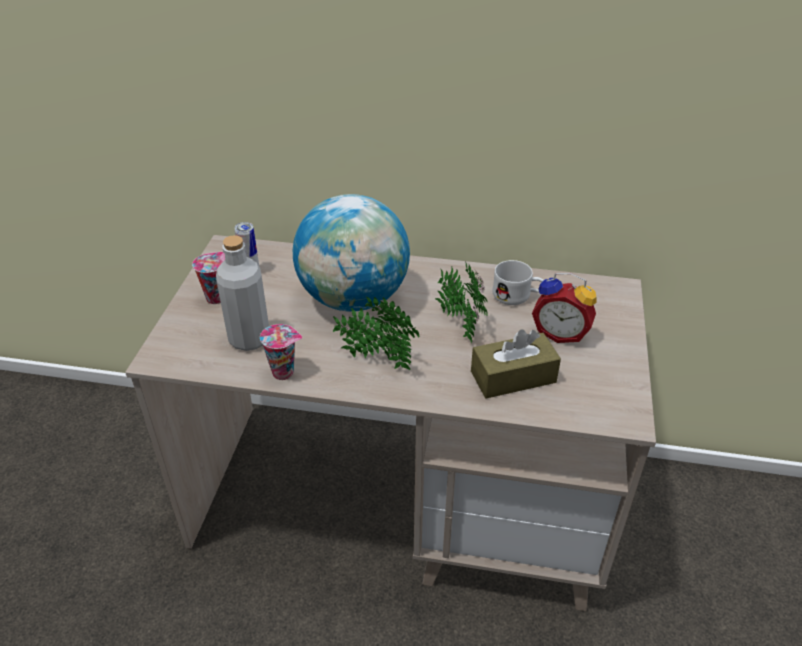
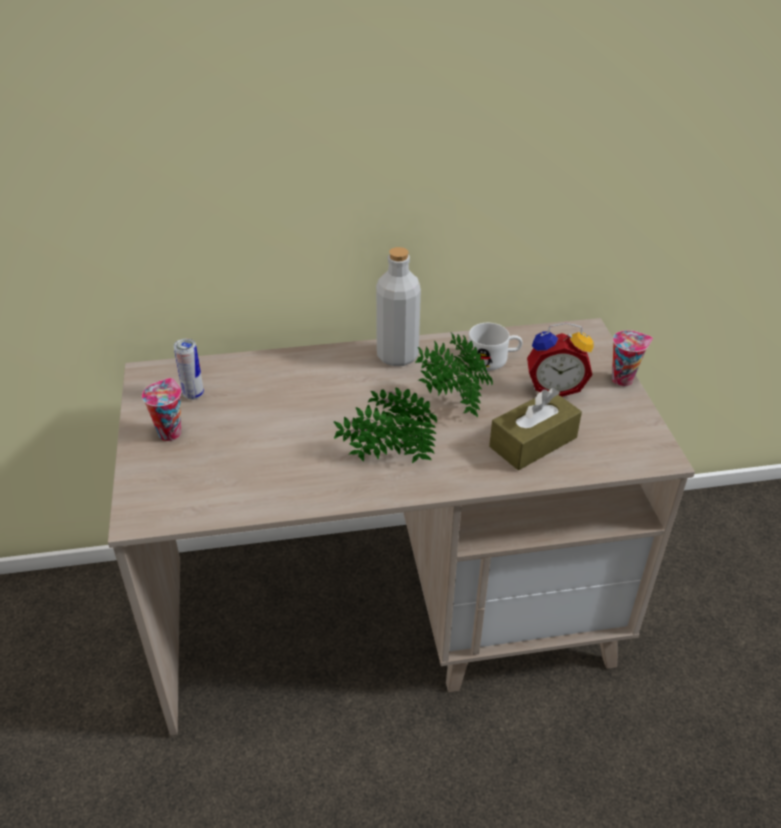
camera: 20 degrees left, 0 degrees up
(249, 339) = (235, 469): grey bottle -> grey bottle (397, 355)
(285, 372) = (295, 495): cup -> cup (623, 379)
(353, 299) = (326, 399): globe -> none

